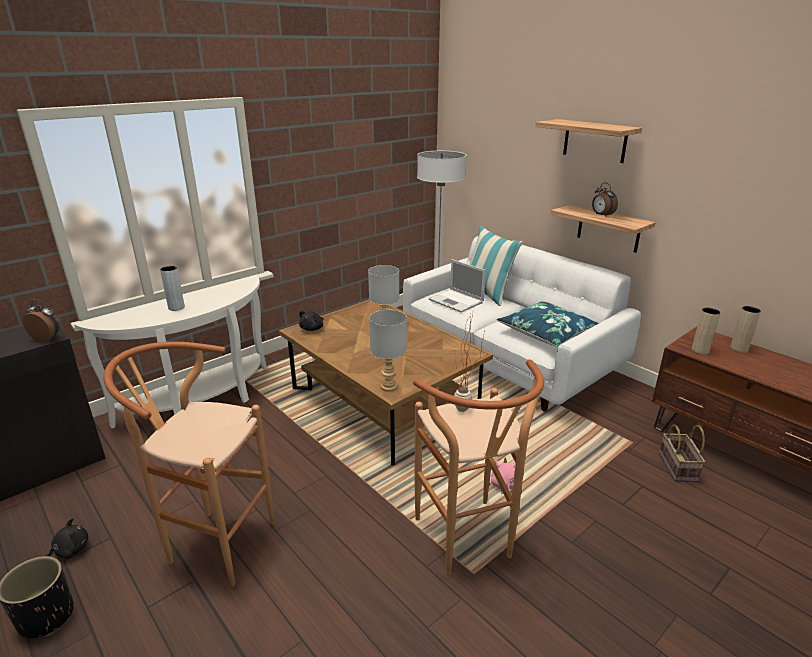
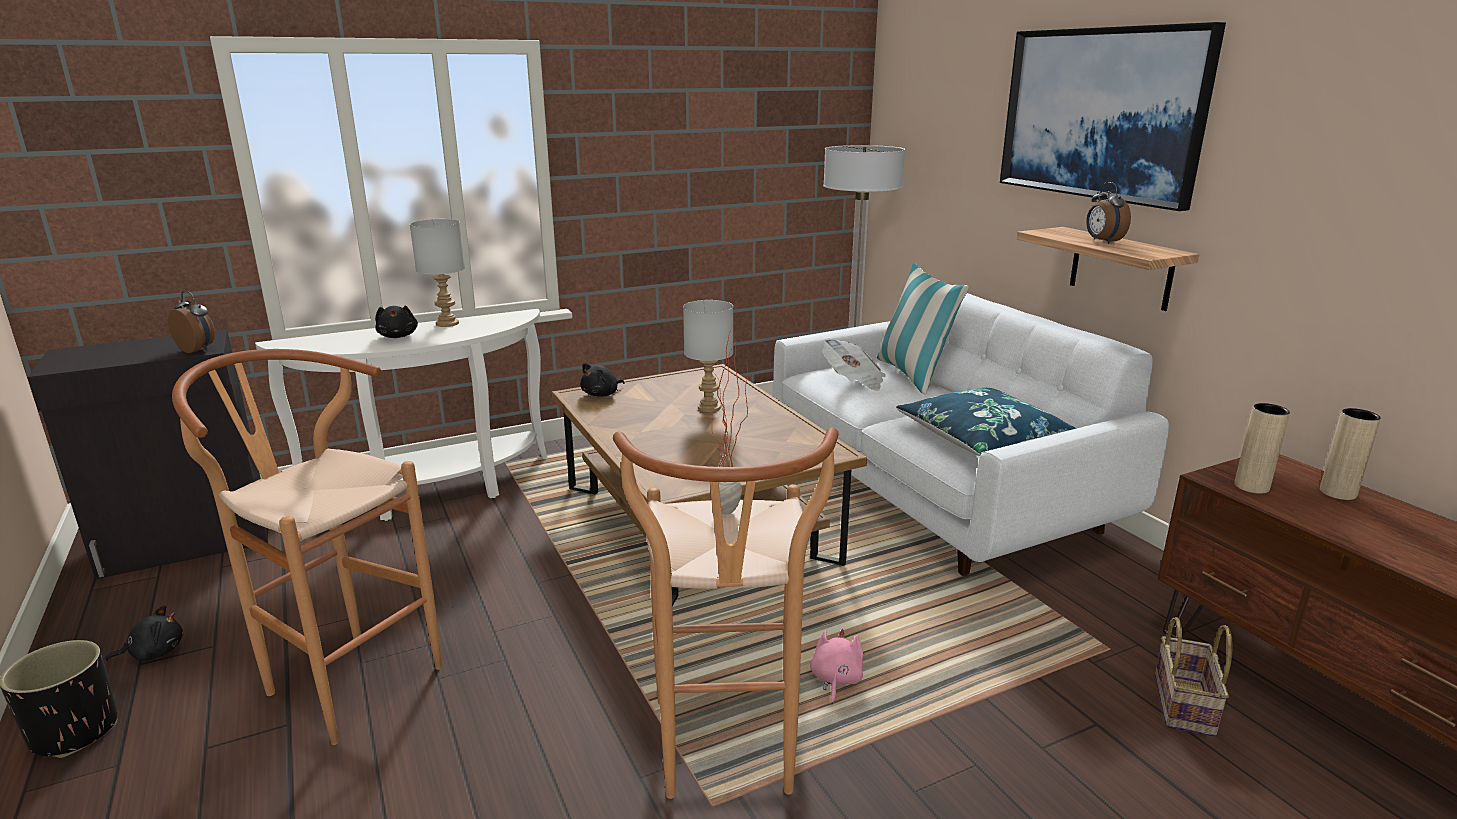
camera: 15 degrees right, 5 degrees down
(176, 307) = (398, 336): grey vase -> black plush toy
(388, 386) = (665, 481): grey table lamp -> grey table lamp (447, 323)
(457, 301) = (853, 381): laptop -> newspaper
(594, 141) = (1101, 114): shelf -> picture

